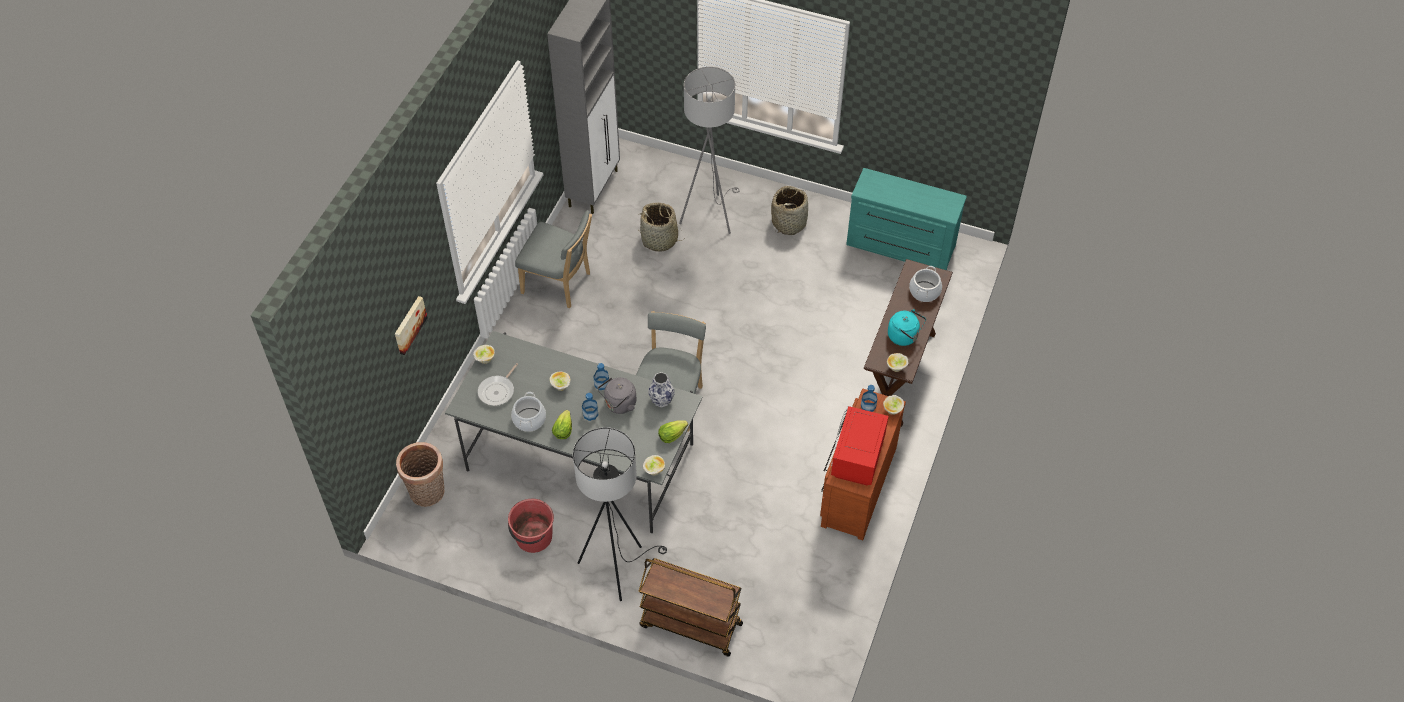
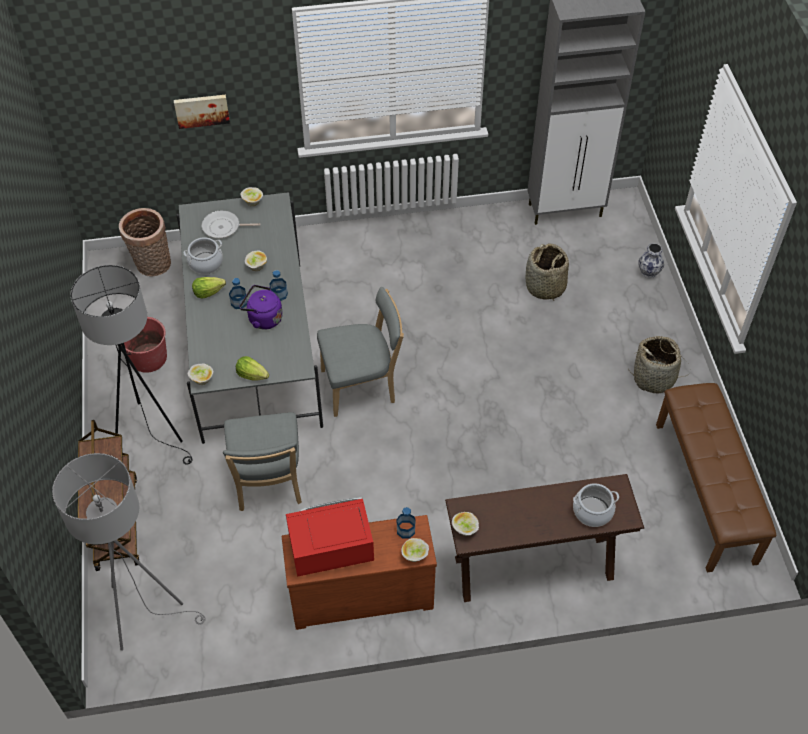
camera: 60 degrees right, 0 degrees up
(559, 284) = (434, 241): grey chair -> grey chair (268, 483)
(619, 405) = (263, 318): grey kettle -> purple kettle
(661, 401) = (288, 348): vase -> vase (648, 272)
(710, 213) = (610, 309): grey floor lamp -> grey floor lamp (145, 611)
(900, 247) = (706, 492): turquoise dresser -> brown bench
(904, 336) = (514, 519): turquoise kettle -> none

